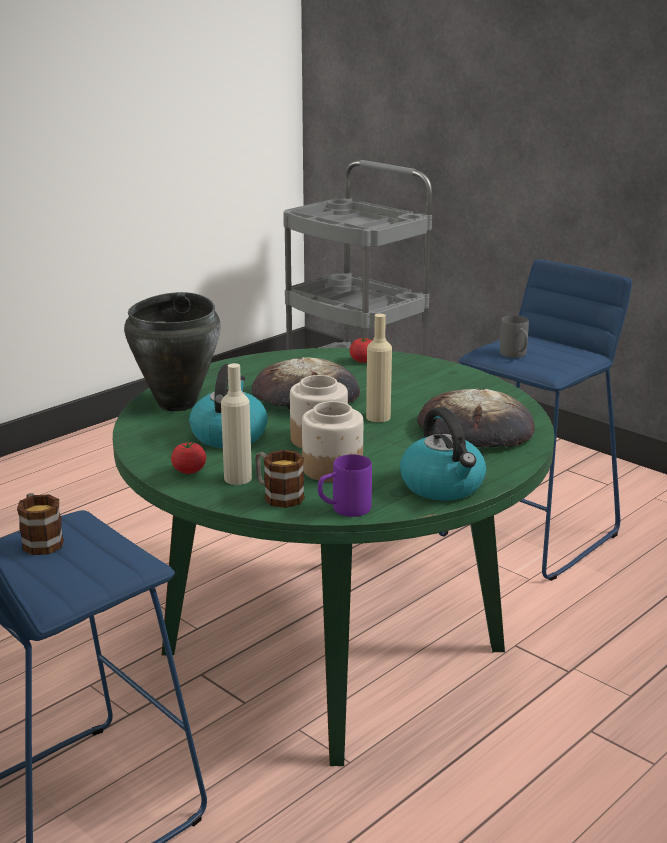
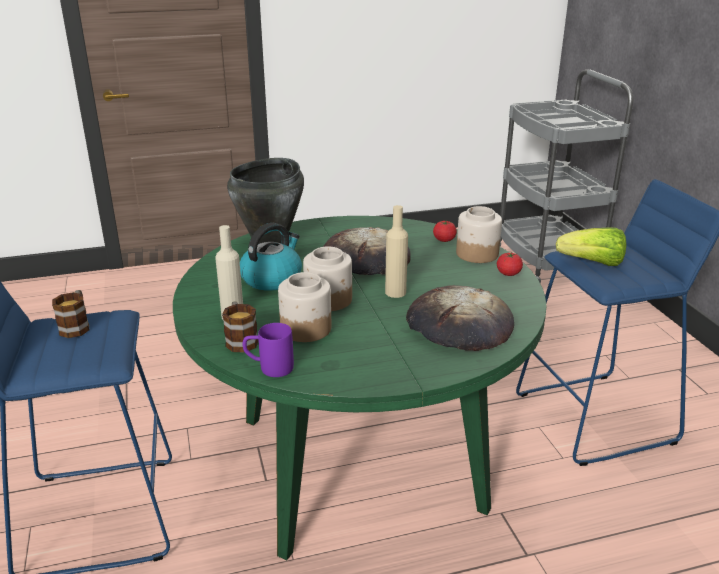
camera: 30 degrees right, 5 degrees up
(189, 471) = (210, 300): tomato -> tomato (508, 273)
(411, 366) = (476, 254): none -> jar
(443, 486) = (369, 371): kettle -> none
(515, 355) = (592, 263): grey mug -> lettuce

